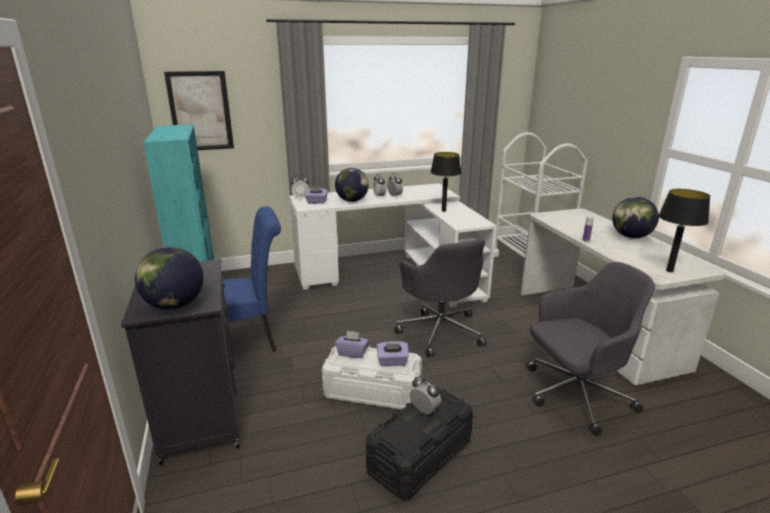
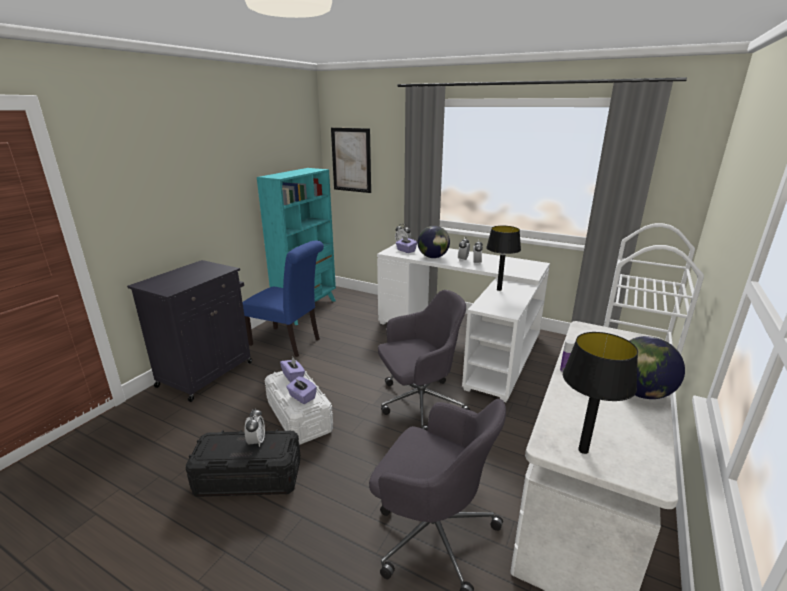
camera: 45 degrees right, 0 degrees up
(174, 305) = (161, 285): globe -> none
(440, 331) = (419, 403): grey office chair -> grey office chair turned 135 degrees counterclockwise

